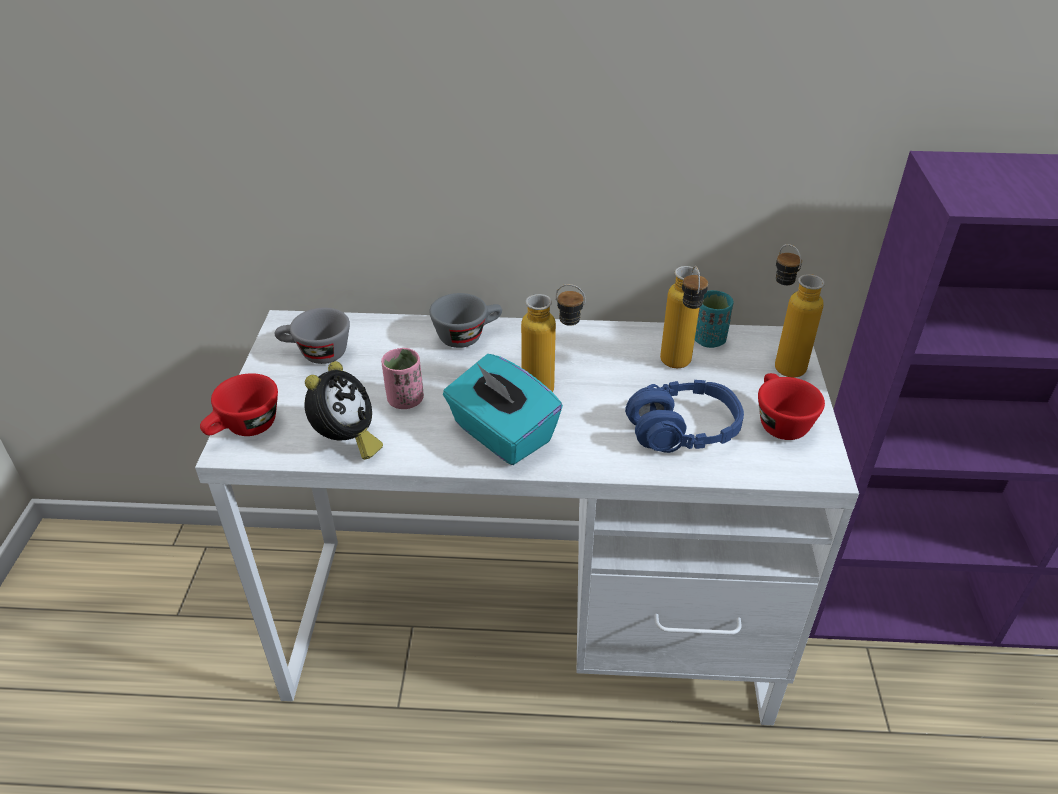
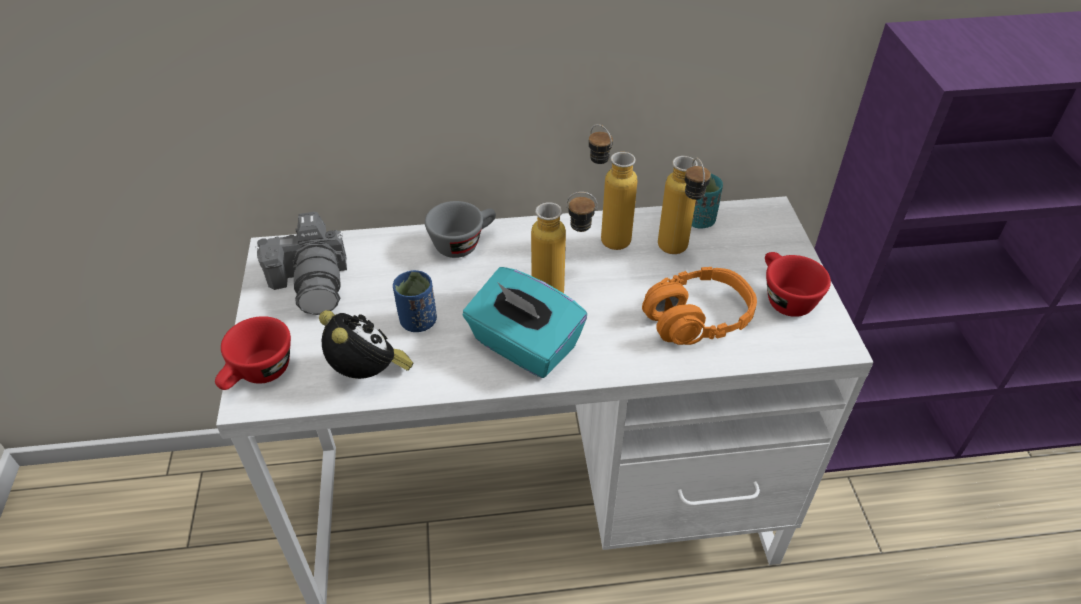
camera: 10 degrees left, 5 degrees up
(316, 354) = (313, 281): grey cup -> camera
(346, 441) = (369, 375): alarm clock -> alarm clock turned 45 degrees counterclockwise
(405, 400) = (418, 321): pink cup -> blue cup
(682, 430) = (697, 319): blue headphones -> orange headphones
(780, 362) = (770, 236): bottle -> bottle (606, 235)

